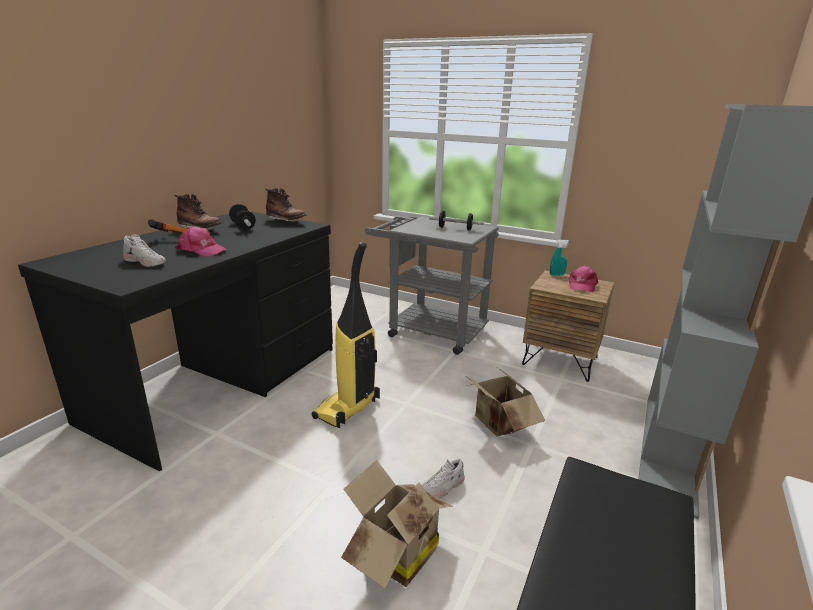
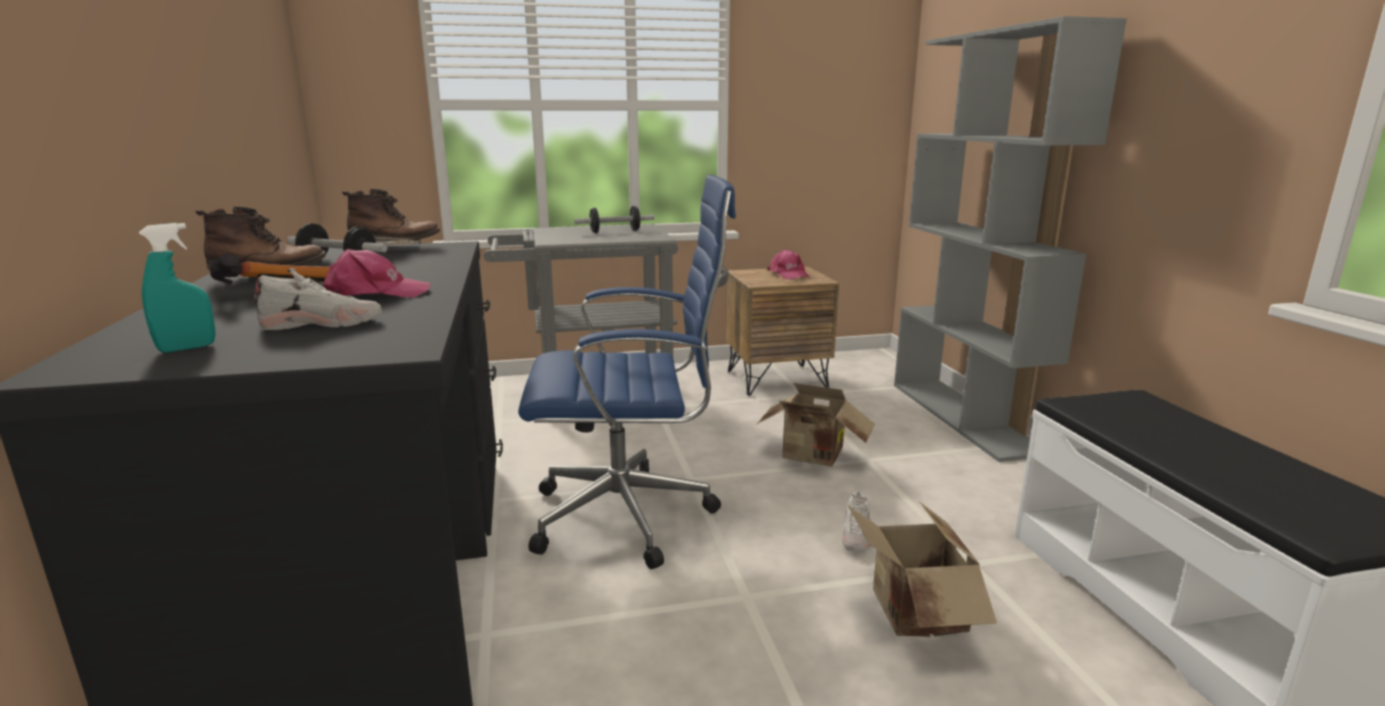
camera: 40 degrees left, 5 degrees down
(347, 409) = (631, 516): vacuum cleaner -> blue office chair
(556, 274) = (747, 271): turquoise spray bottle -> turquoise spray bottle (187, 348)

